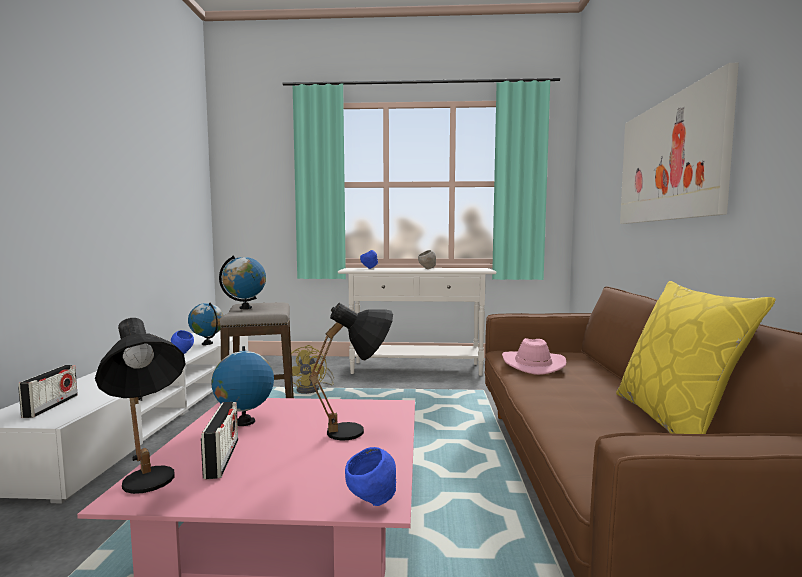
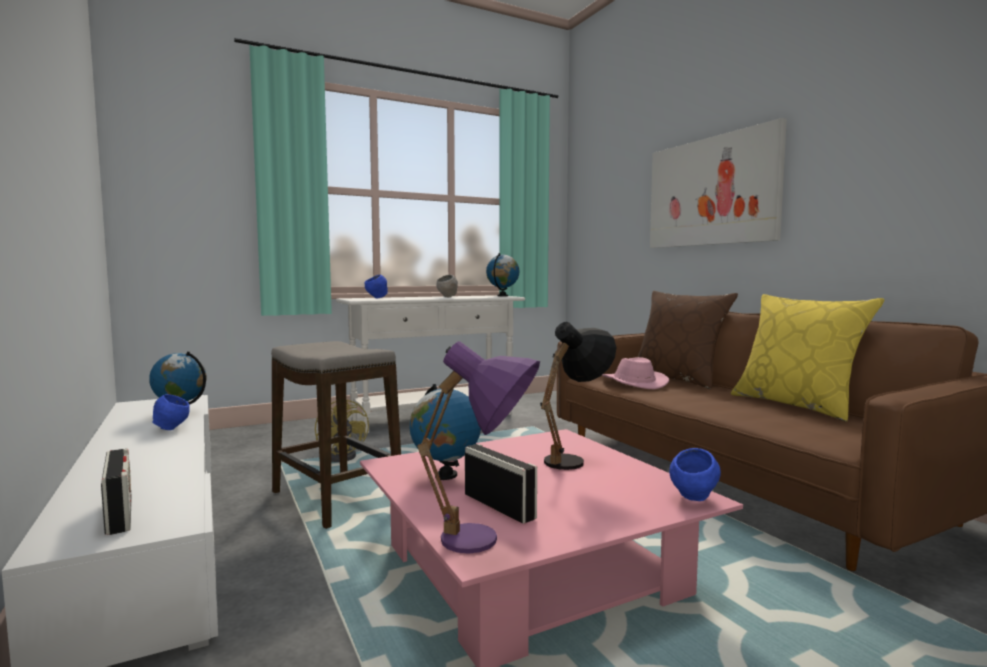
camera: 30 degrees left, 0 degrees up
(148, 489) = (487, 545): black table lamp -> purple table lamp
(245, 308) = (311, 349): globe -> globe (502, 296)
(597, 366) = (678, 379): none -> brown pillow

